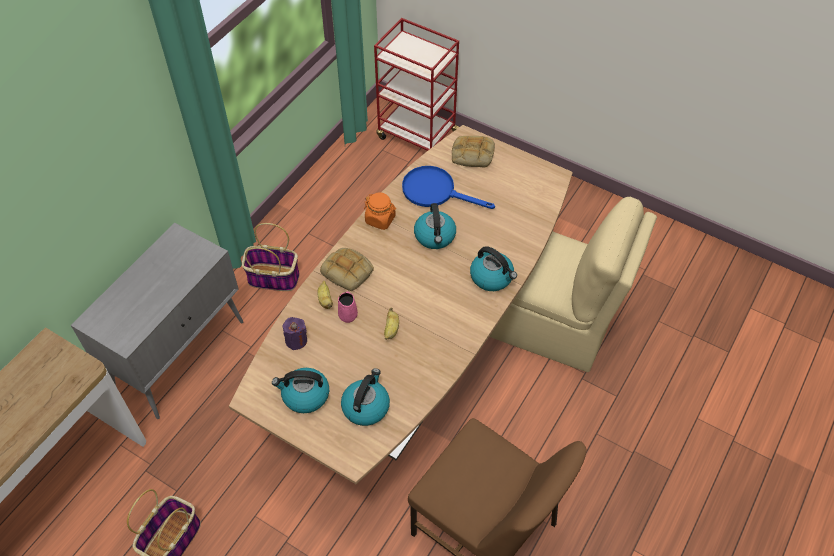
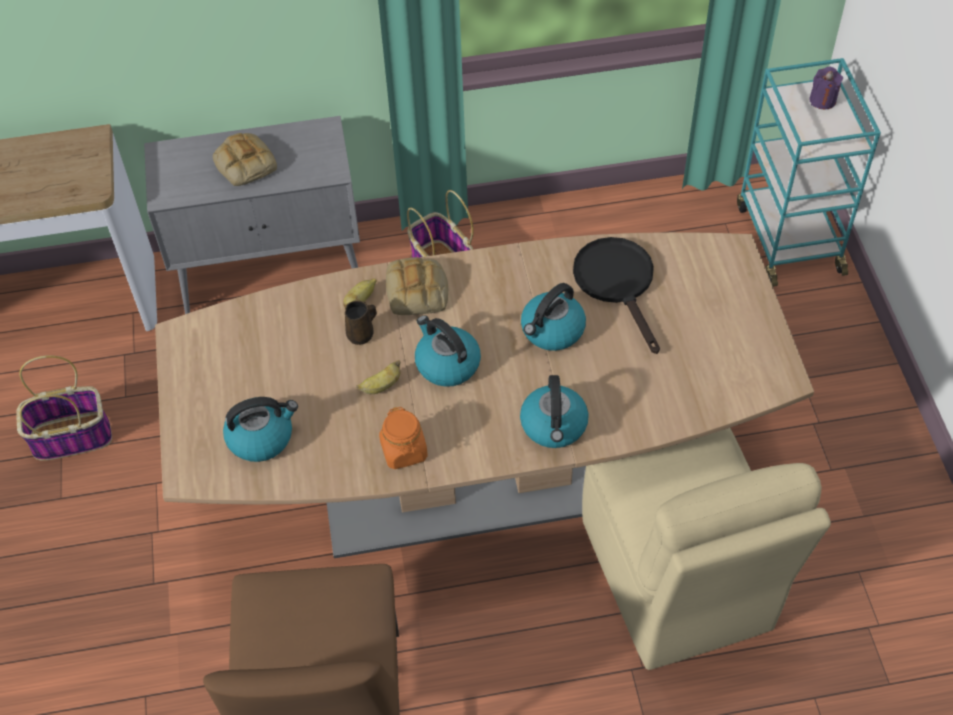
camera: 50 degrees right, 0 degrees up
(296, 340) = (284, 317): purple candle -> purple candle (822, 100)
(305, 396) = (224, 376): kettle -> kettle (446, 364)
(348, 314) = (361, 334): pink mug -> brown mug
(380, 219) = (519, 266): orange jar -> orange jar (404, 451)
(417, 135) = (788, 237): red cart -> turquoise cart
(436, 191) = (618, 283): blue frying pan -> black frying pan
(472, 155) = (715, 276): bread -> bread (244, 164)

